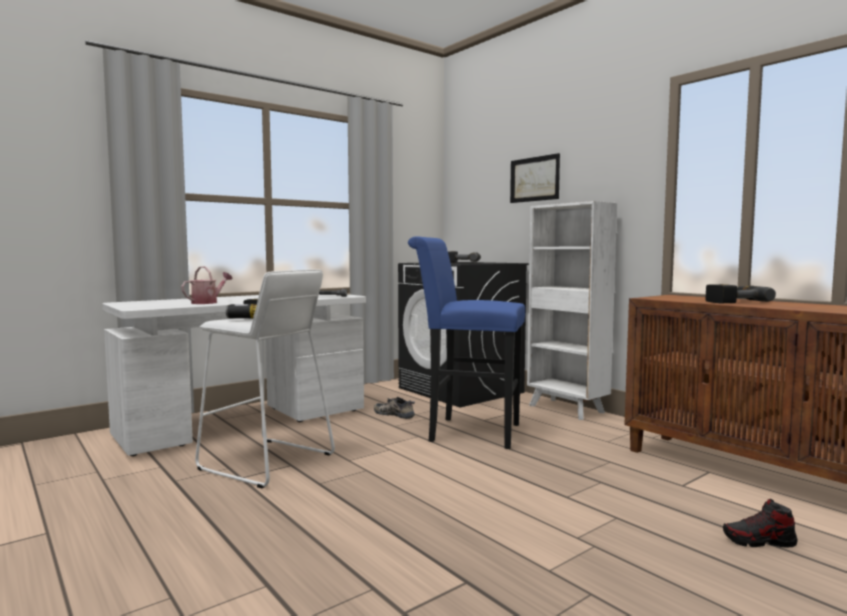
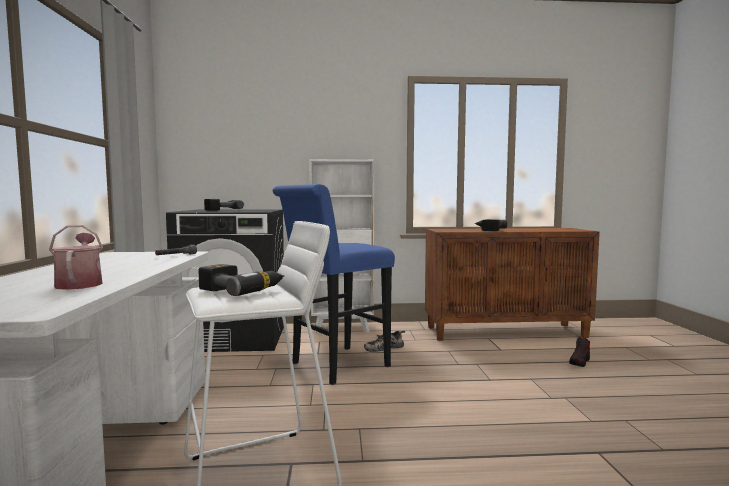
camera: 55 degrees left, 0 degrees up
(395, 414) = (240, 375): shoe -> shoe (384, 347)
(534, 179) = (285, 135): picture -> none

